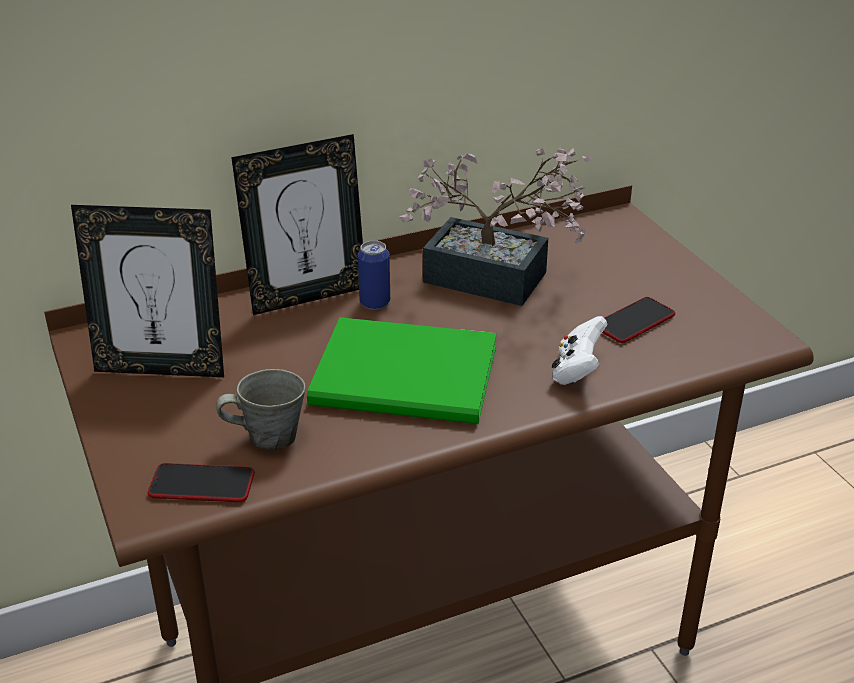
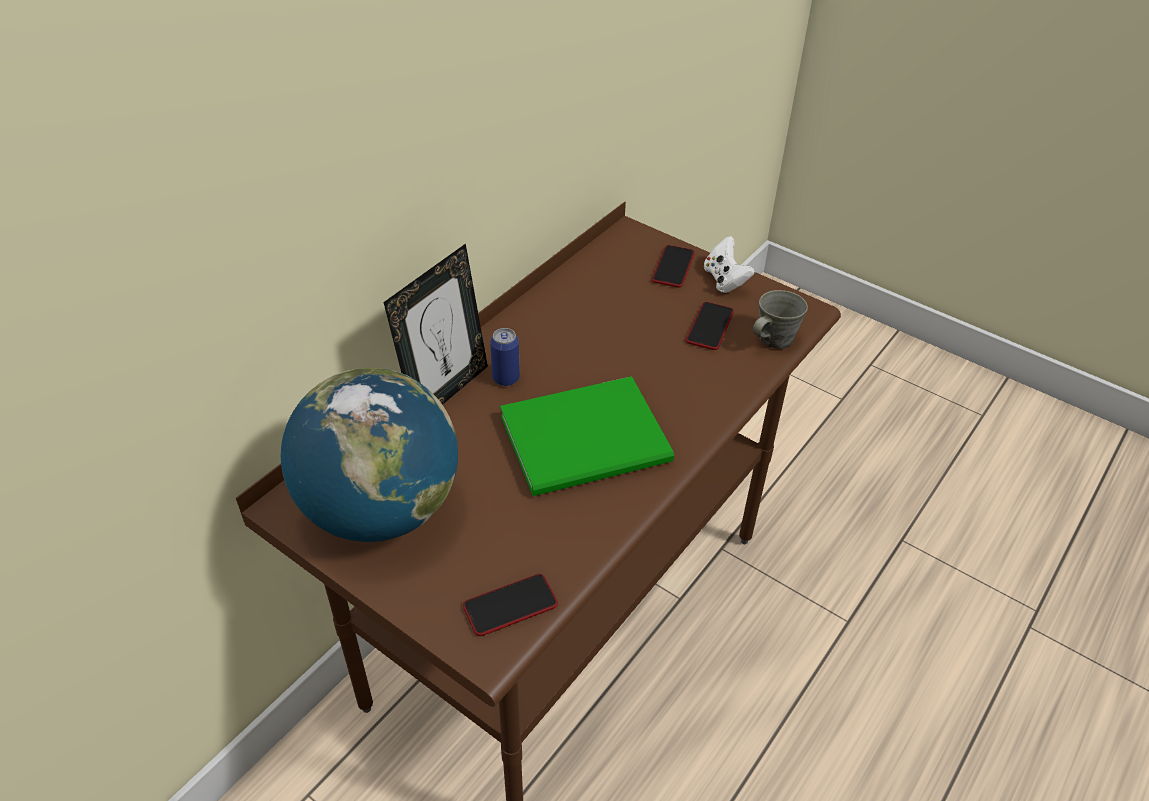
camera: 30 degrees left, 10 degrees up
(162, 368) = (381, 509): picture frame -> globe
(269, 436) = (526, 538): grey mug -> grey mug (773, 340)
(498, 281) = (585, 324): potted plant -> none
(577, 371) = (704, 386): white game controller -> white game controller (725, 280)
(642, 259) = (673, 267): none -> phone

